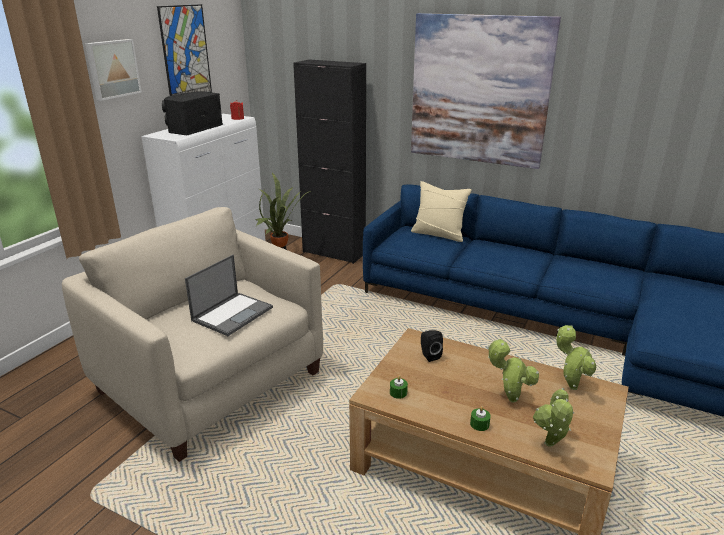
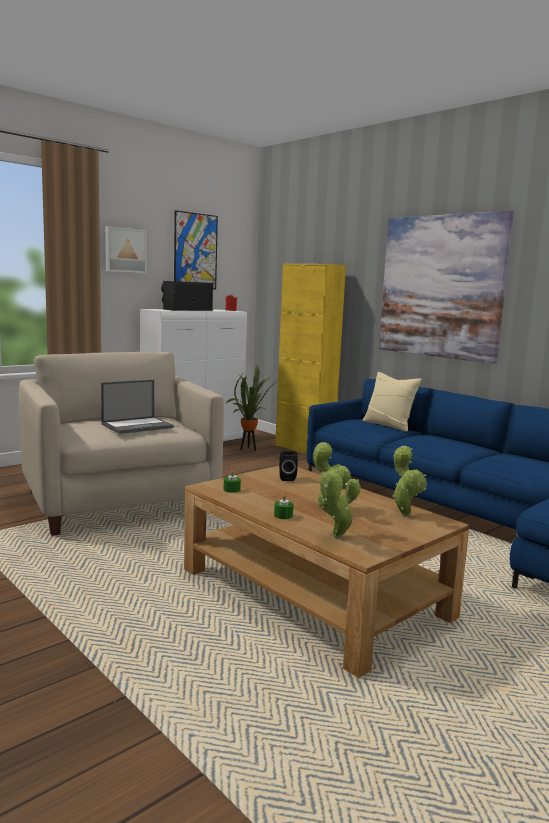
camera: 20 degrees right, 15 degrees down
(334, 253) = (304, 449): black cabinet -> yellow cabinet

